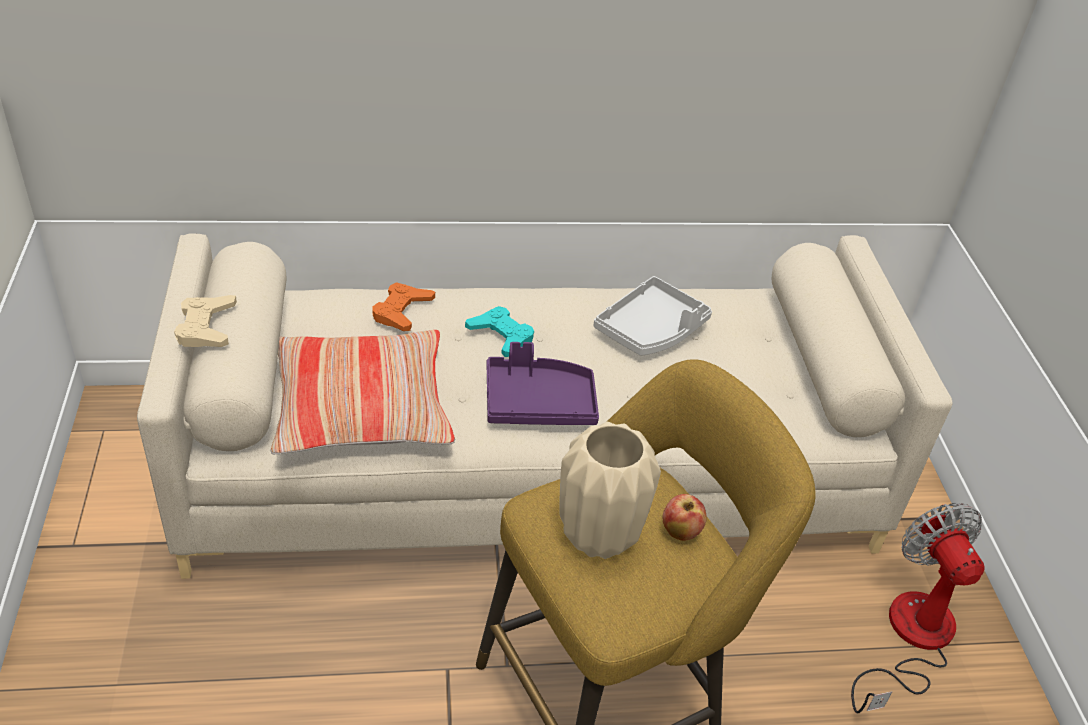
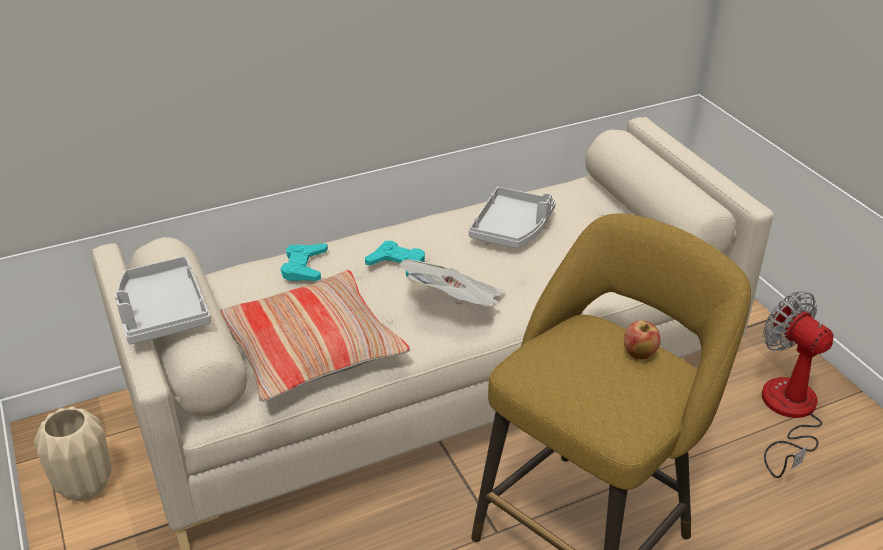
camera: 15 degrees left, 5 degrees down
(206, 327) = (162, 312): beige game controller -> grey tray
(402, 311) = (304, 267): orange game controller -> turquoise game controller
(538, 403) = (455, 305): purple tray -> newspaper
(599, 537) = (581, 375): beige vase -> beige vase (86, 486)

